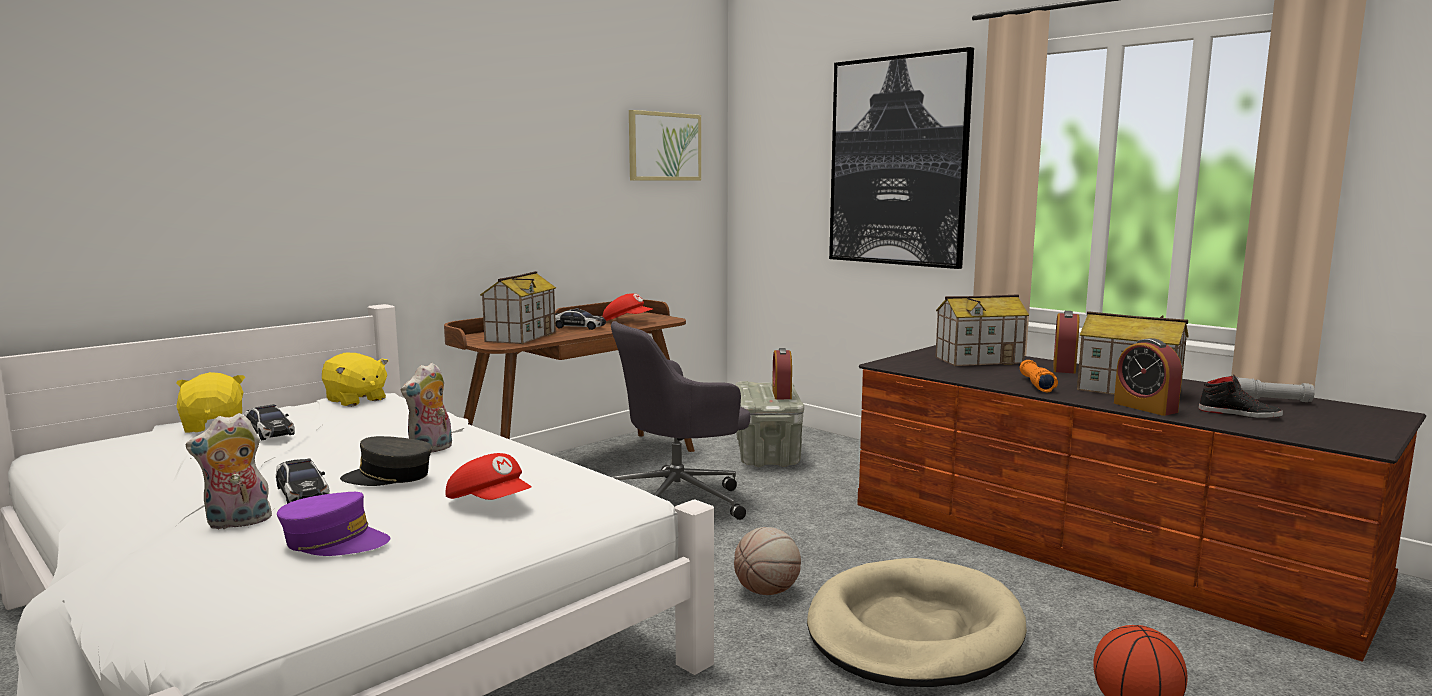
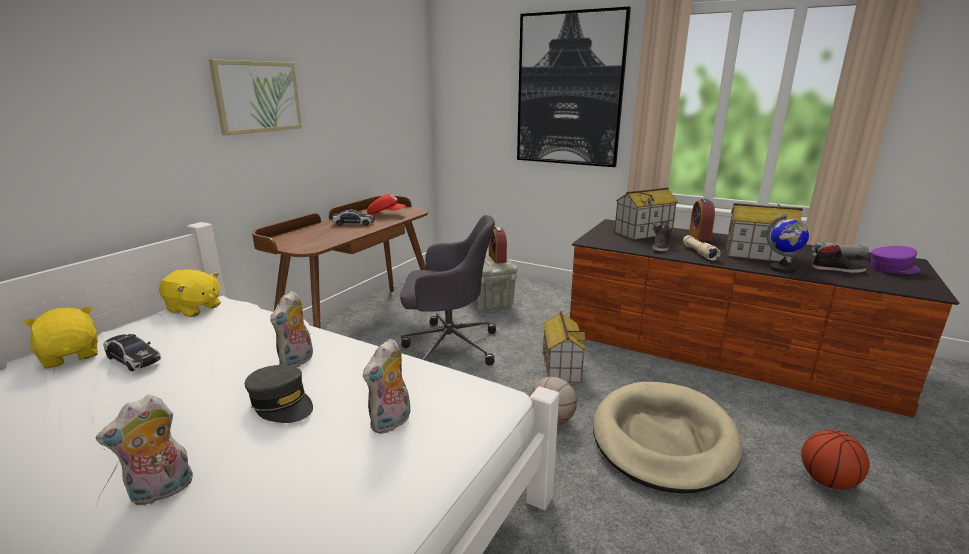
camera: 15 degrees left, 10 degrees up
(302, 493) = (209, 438): toy car -> none
(334, 541) = (280, 505): purple cap -> purple cap (893, 268)
(389, 476) = (281, 404): grey cap -> grey cap turned 120 degrees counterclockwise
(491, 503) = (391, 423): red cap -> plush toy
(521, 336) = (316, 237): toy house -> toy house (560, 367)
(664, 146) = (393, 77): picture -> picture (257, 97)
(679, 500) = (448, 346): grey office chair -> grey office chair turned 135 degrees counterclockwise
(985, 375) = (661, 247): none -> black shoe
(1036, 384) = (699, 253): orange flashlight -> beige flashlight
(1145, 407) = (782, 269): alarm clock -> globe

